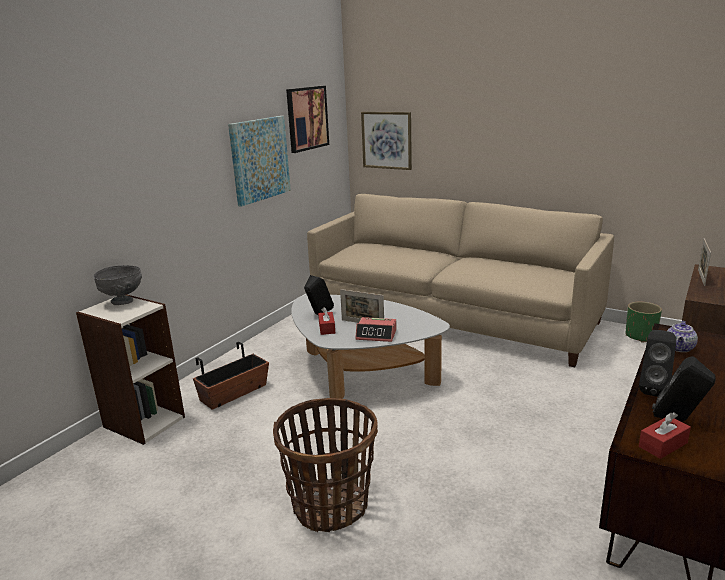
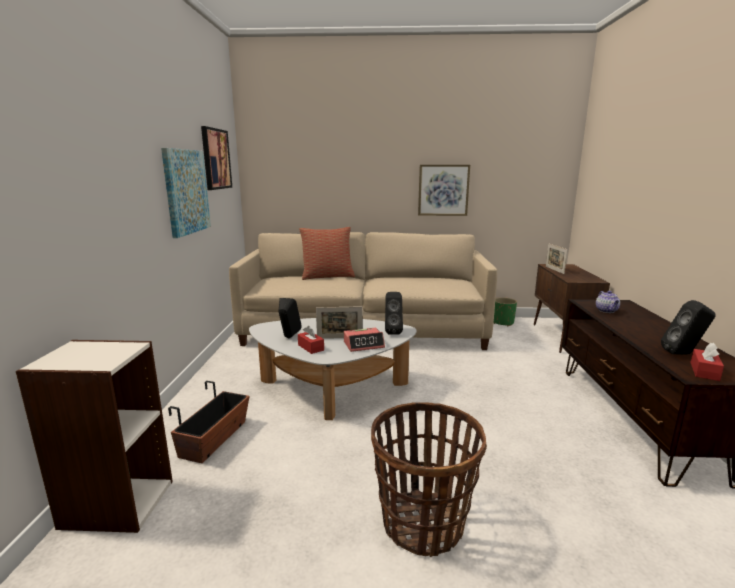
camera: 30 degrees left, 5 degrees down
(122, 302) = (84, 348): grey bowl -> none
(387, 140) = (281, 185): picture -> picture (443, 190)
(415, 249) = (327, 276): none -> pillow
(653, 389) = (637, 338): black speaker -> black speaker (393, 331)

